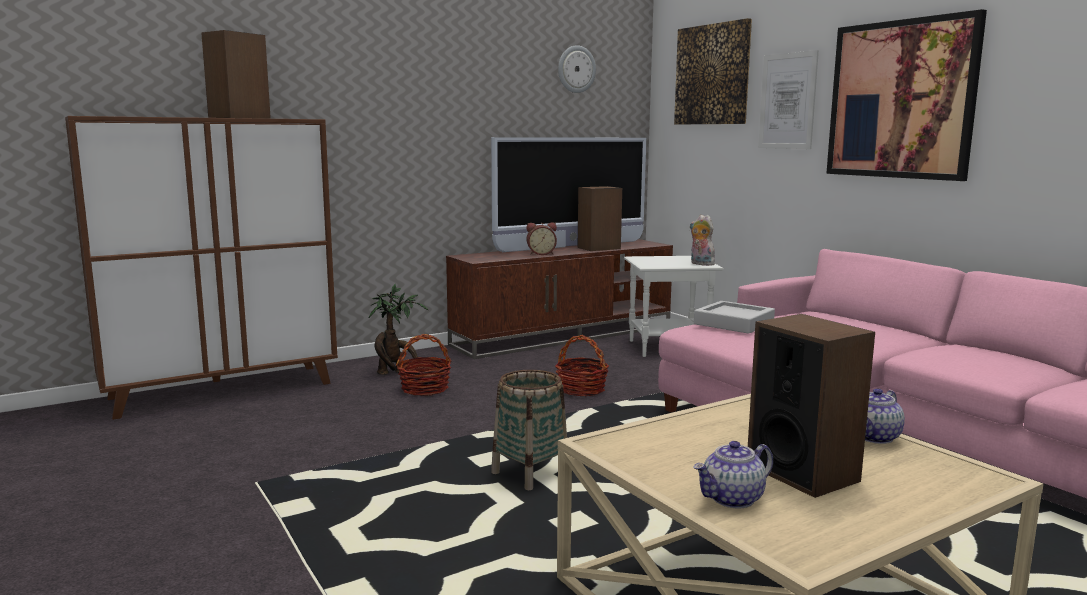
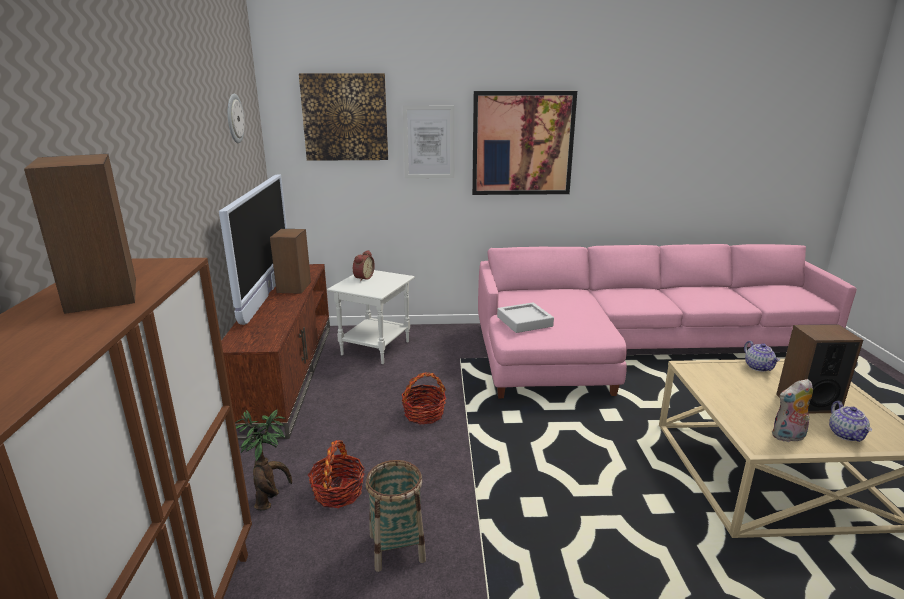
camera: 60 degrees left, 10 degrees up
(530, 474) = (571, 496): basket -> basket (397, 547)
(541, 254) = (281, 313): alarm clock -> alarm clock (362, 278)
(700, 264) = (396, 278): plush toy -> plush toy (788, 437)

